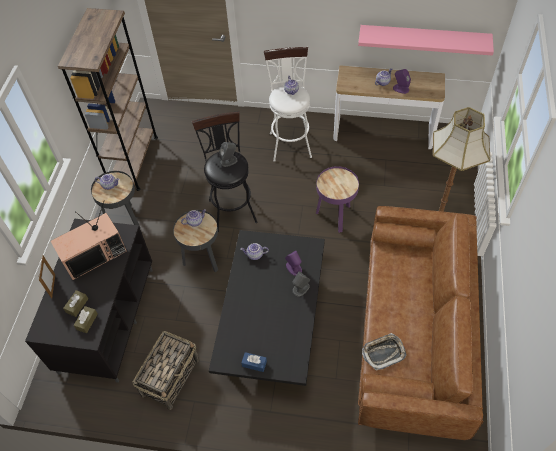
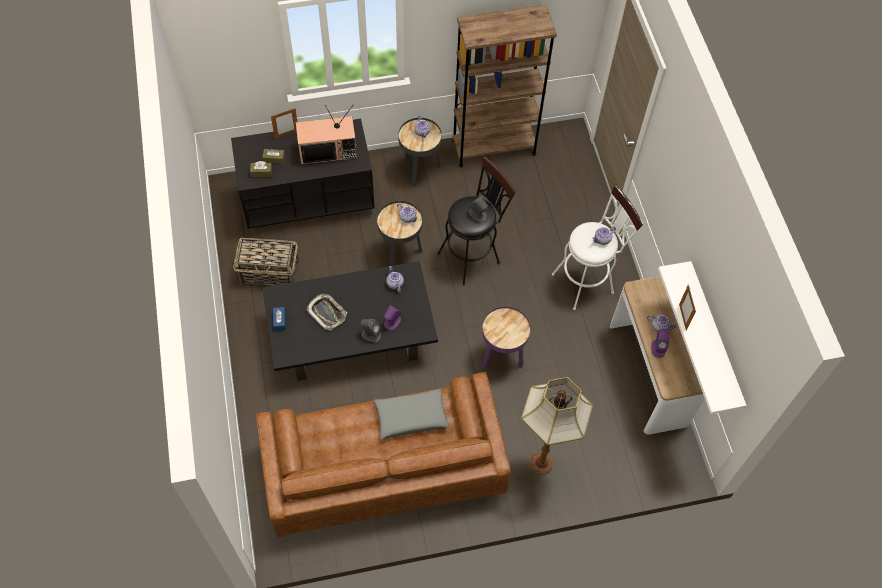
camera: 65 degrees right, 5 degrees up
(94, 254) = (328, 149): television -> television turned 45 degrees counterclockwise
(383, 352) = (326, 427): tray -> tray (327, 313)
(393, 280) = (411, 416): none -> grey pillow
(408, 43) = (682, 317): none -> picture frame
(423, 38) = (714, 337): pink shelf -> white shelf

